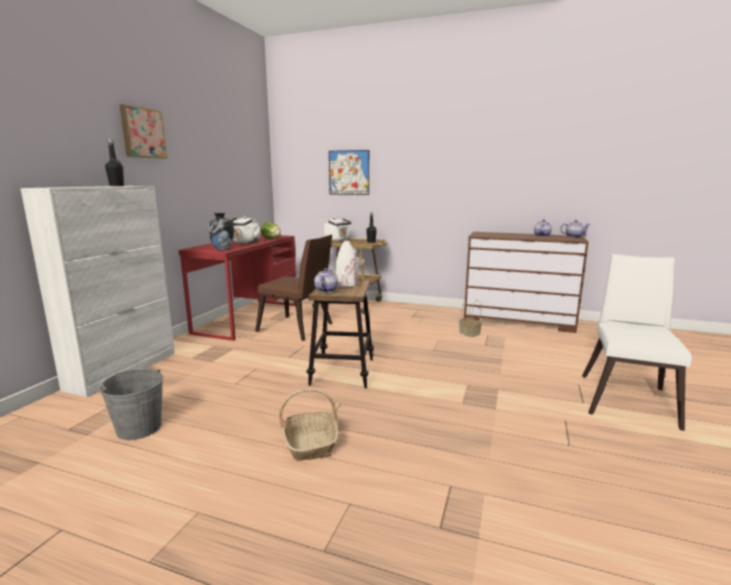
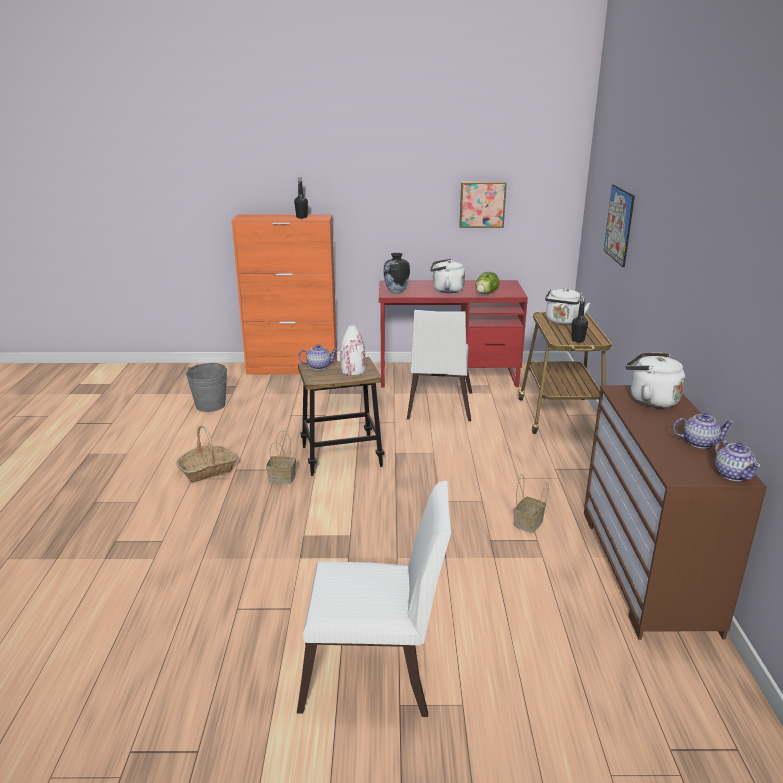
camera: 70 degrees right, 10 degrees up
(124, 370) = (293, 368): white cabinet -> orange cabinet
(142, 133) = (356, 164): picture -> picture (482, 204)
(298, 329) = (438, 408): brown chair -> white chair
(360, 401) = (283, 477): none -> basket
(491, 234) = (650, 400): none -> white kettle

